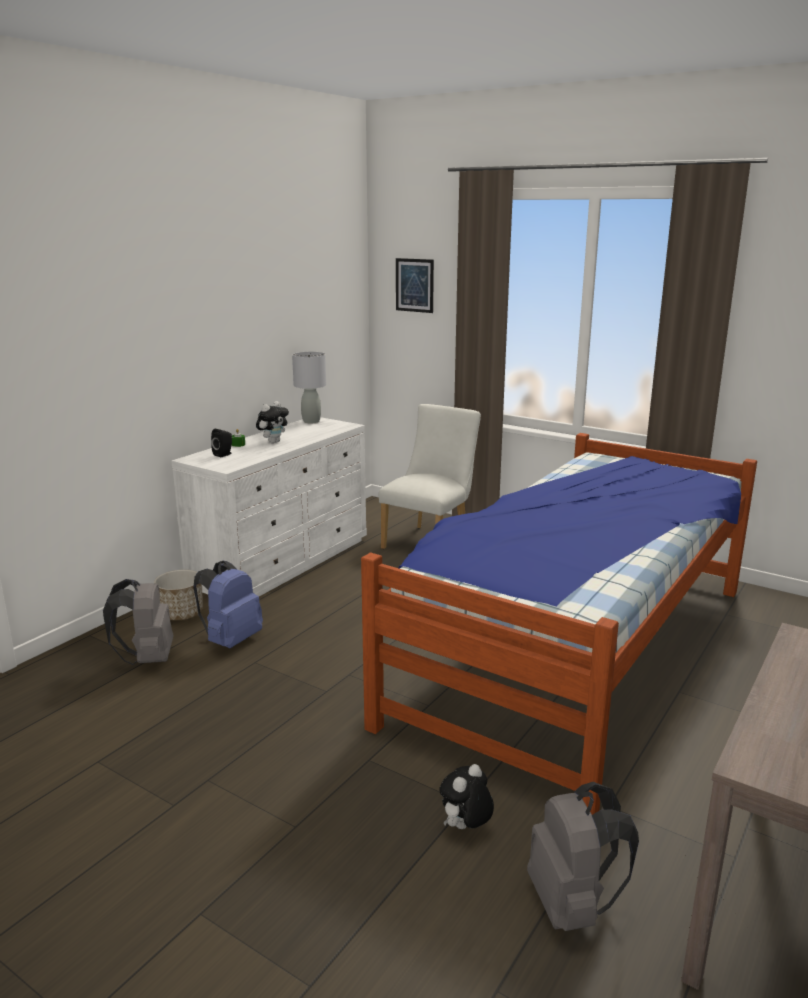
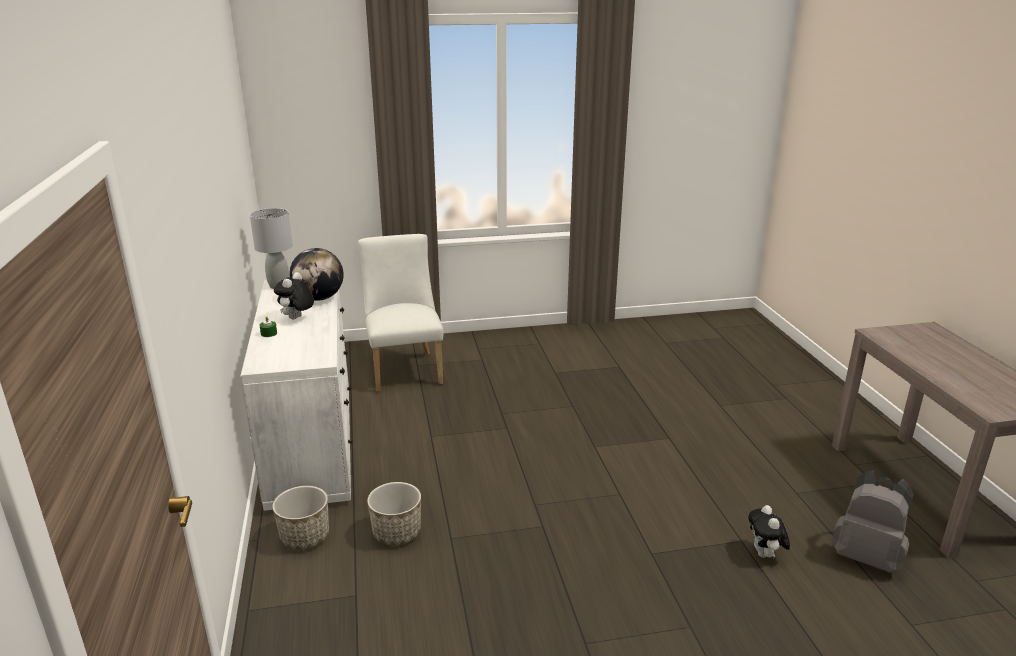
camera: 45 degrees left, 5 degrees up
(147, 658) = (352, 593): grey backpack -> none
(224, 454) = (282, 348): black speaker -> none
(231, 640) = (397, 533): blue backpack -> planter
(273, 442) = (296, 318): plush toy -> plush toy turned 150 degrees counterclockwise
(316, 435) = (319, 298): none -> globe
(414, 285) = (311, 117): picture -> none
(575, 650) = (633, 407): bed -> none

